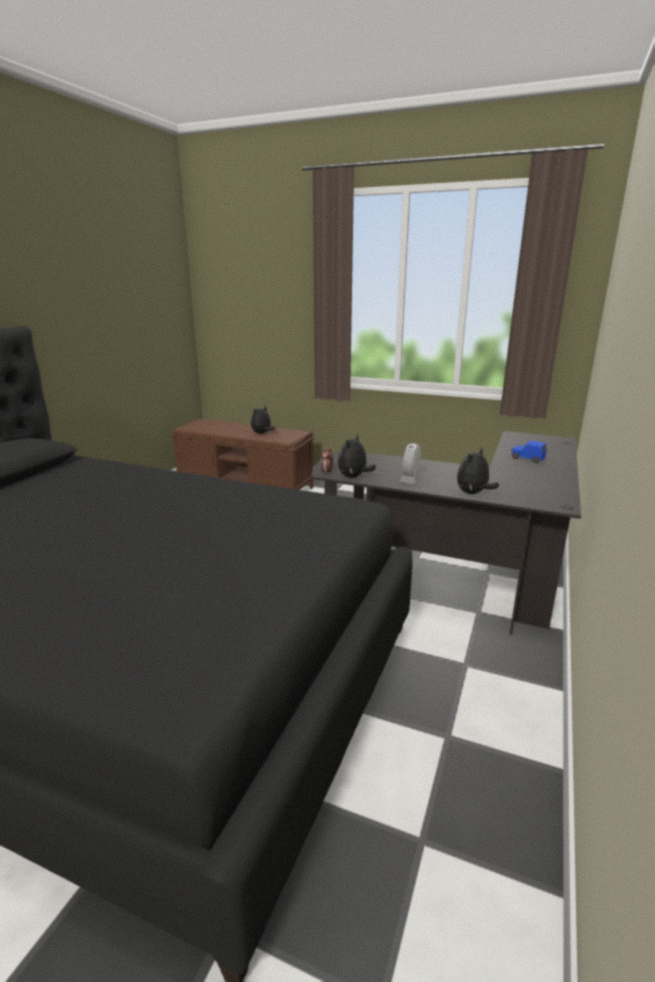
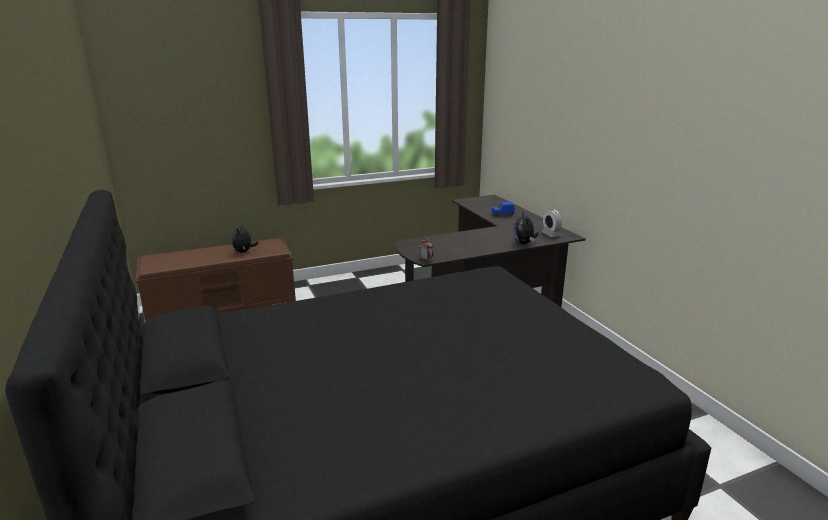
camera: 45 degrees left, 0 degrees up
(353, 477) = (447, 256): plush toy -> none
(410, 479) = (479, 247): alarm clock -> alarm clock (550, 234)

